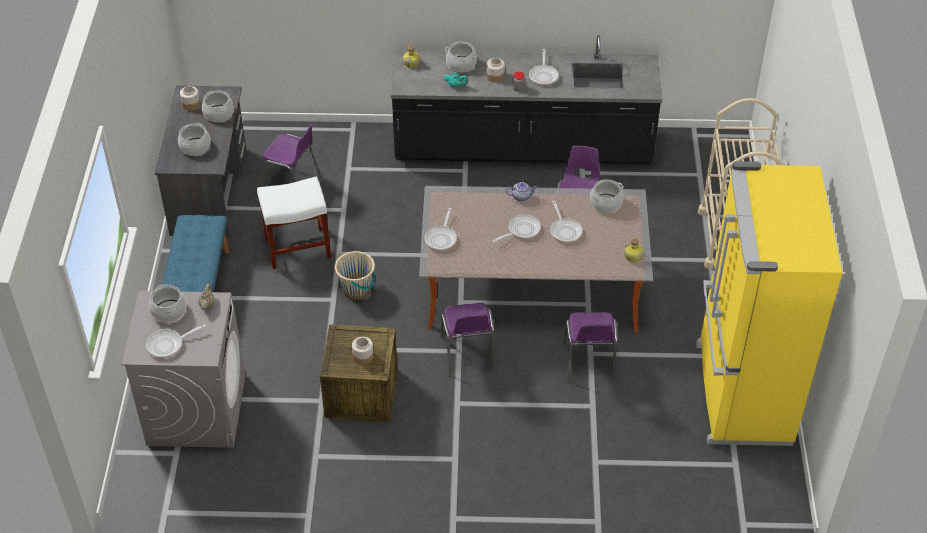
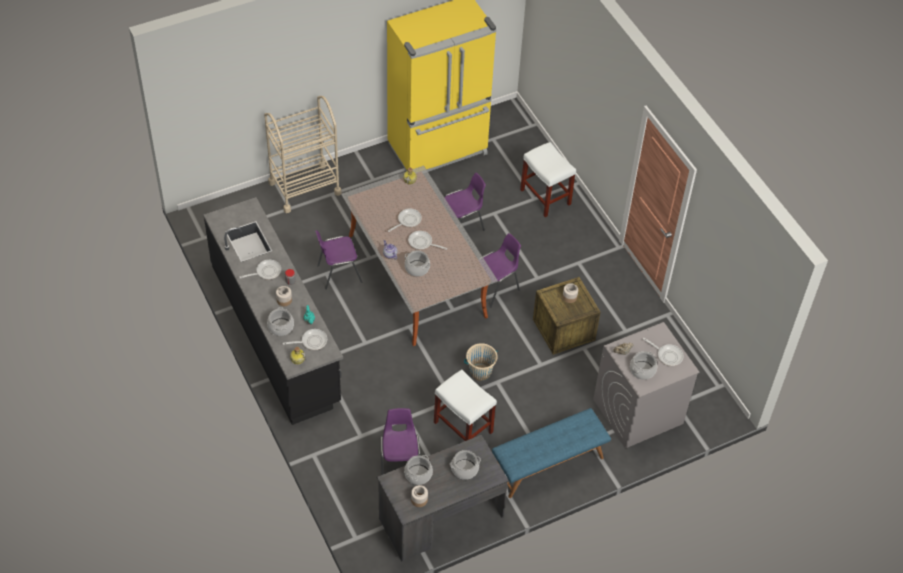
camera: 120 degrees left, 5 degrees up
(441, 238) = (457, 282): frying pan -> frying pan (311, 341)
(590, 476) = (546, 197): none -> white stool
(605, 203) = (368, 208): cooking pot -> cooking pot (417, 268)

